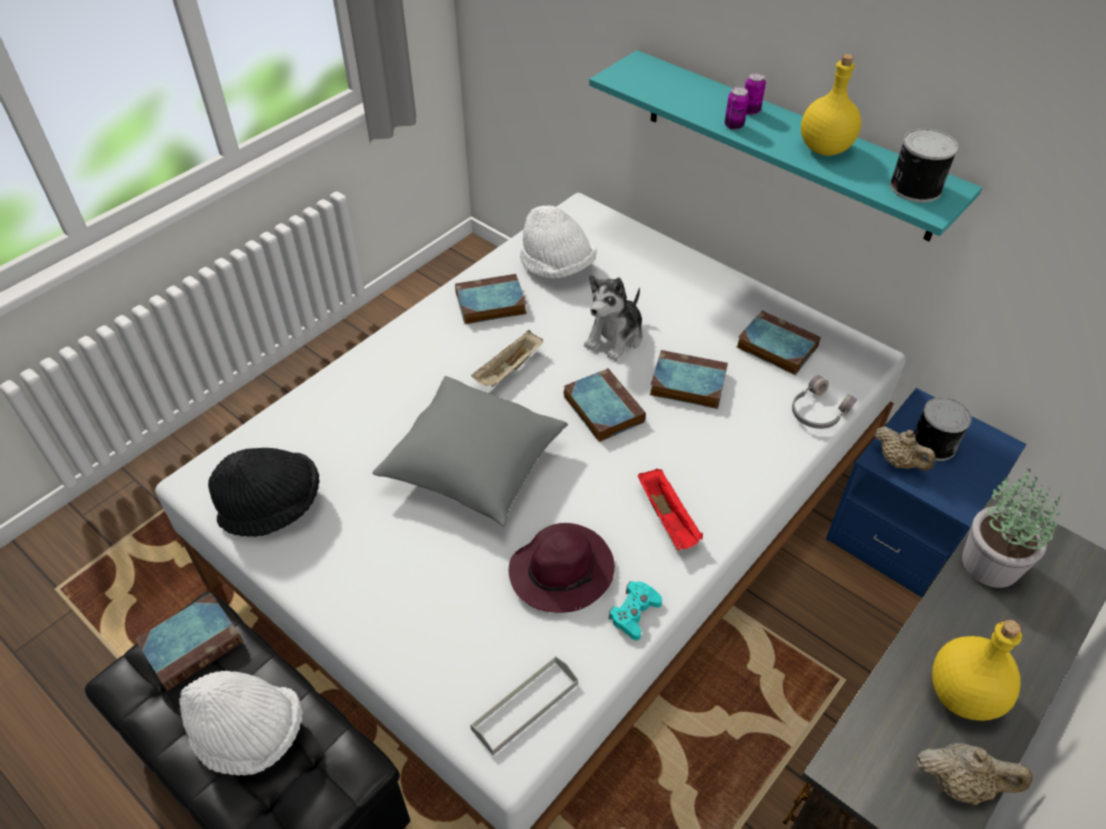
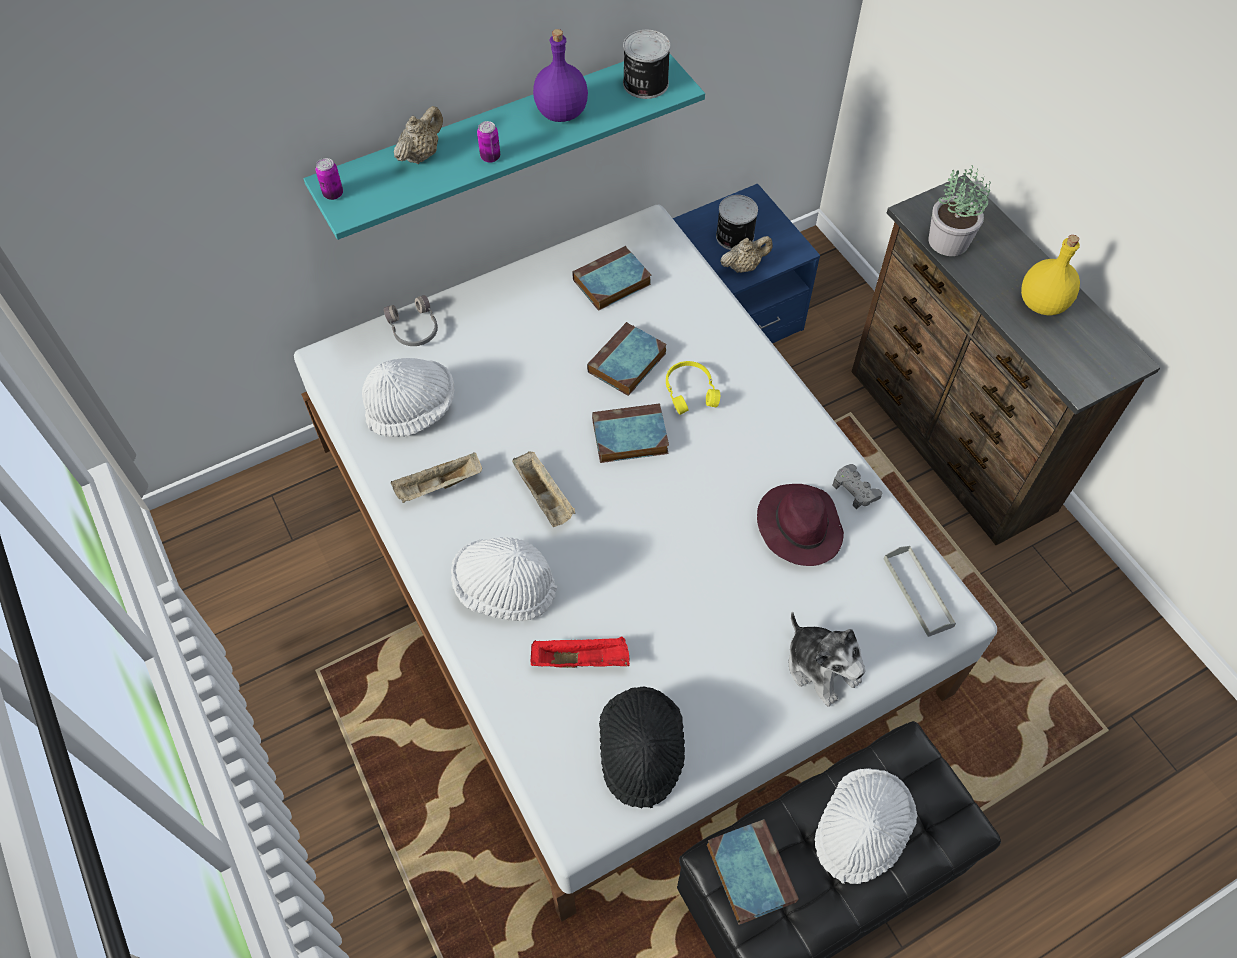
camera: 70 degrees left, 10 degrees up
(407, 372) = (505, 589): none -> white hat
(473, 467) = (659, 562): grey pillow -> none
(489, 304) = (438, 486): book -> beige tray
(615, 337) = (541, 395): plush toy -> plush toy (821, 667)
(634, 613) = (855, 489): turquoise game controller -> grey game controller
(668, 519) = (772, 433): red tray -> red tray (582, 659)
(682, 439) = (690, 391): none -> yellow headphones
(750, 111) = (473, 136): can -> can (333, 194)
(818, 411) = (698, 287): grey headphones -> grey headphones (413, 329)
(825, 148) = (561, 112): yellow bottle -> purple bottle
(960, 783) = (1100, 334): beige teapot -> beige teapot (421, 155)

